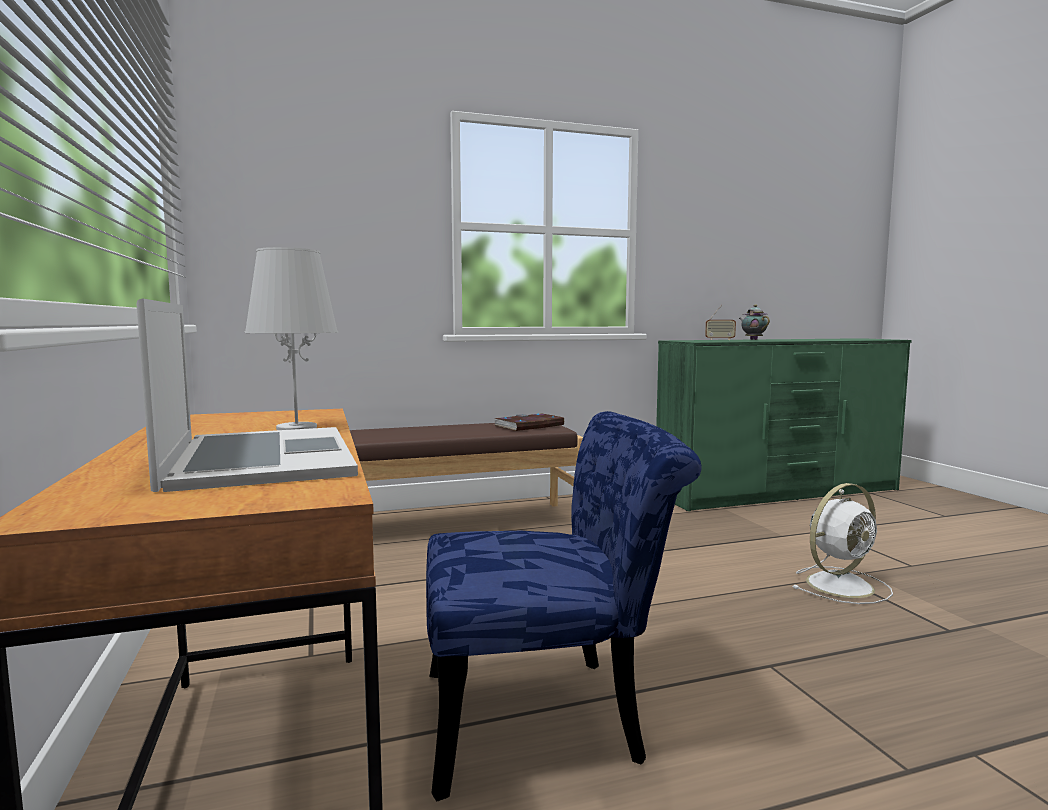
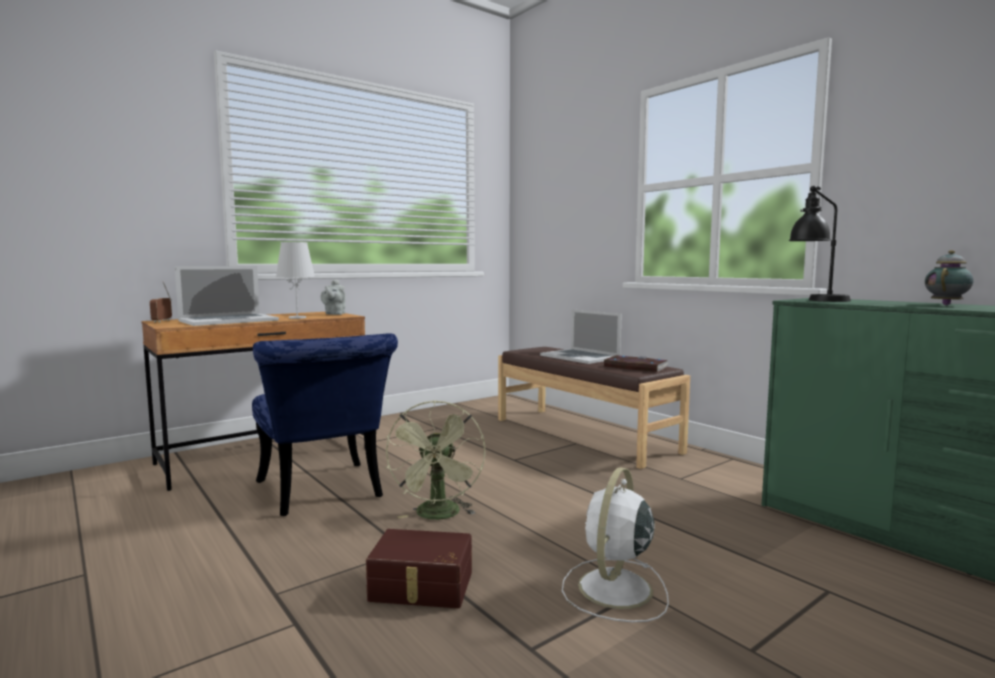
camera: 70 degrees right, 0 degrees up
(259, 415) = (334, 314): none -> grey teapot
(444, 430) = (580, 357): none -> laptop
(674, 634) = (439, 516): none -> green fan
(706, 341) = (817, 301): none -> black table lamp
(719, 340) = (892, 301): radio -> radio (162, 321)
(841, 585) = (614, 590): white fan -> white fan turned 75 degrees clockwise
(860, 665) = (421, 587): none -> brown storage box

